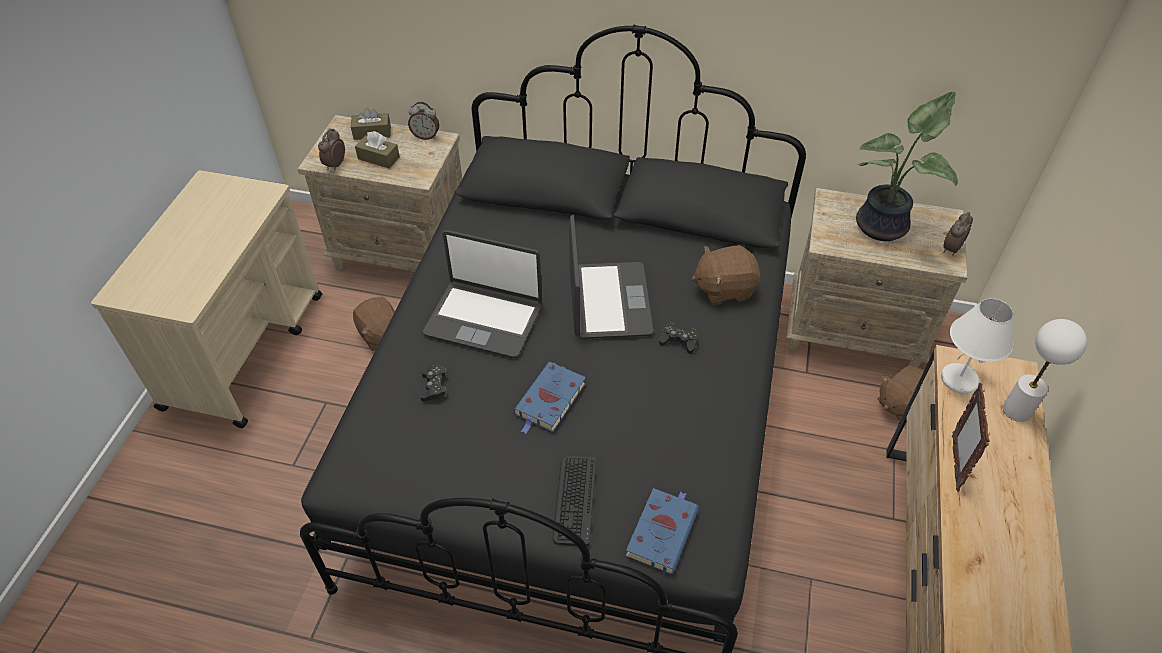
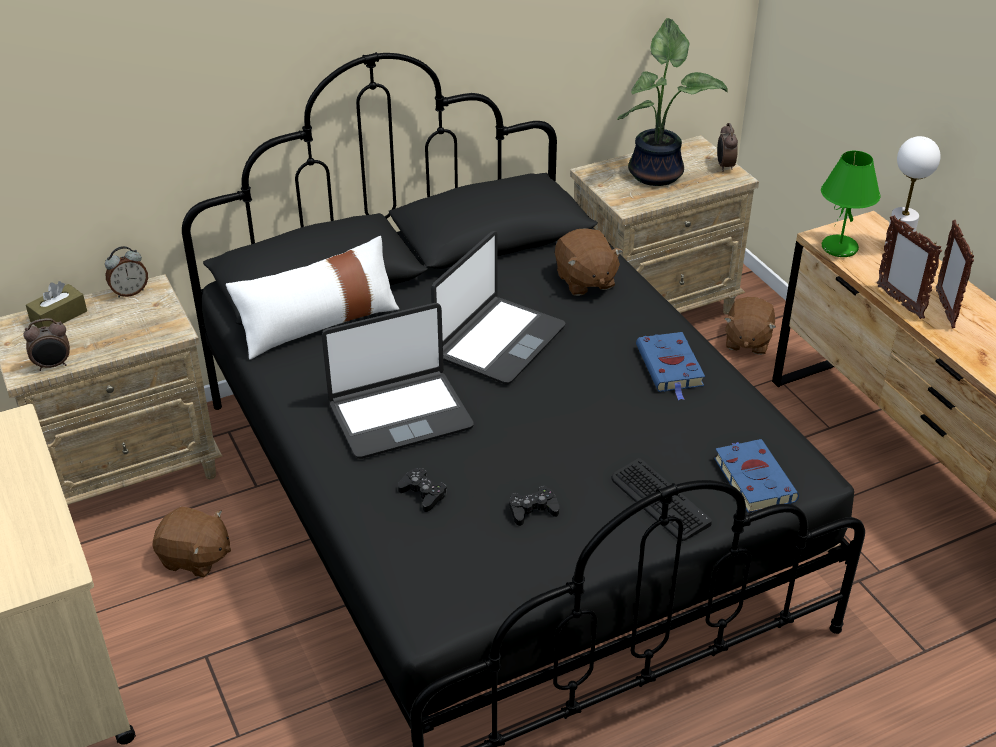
camera: 40 degrees left, 10 degrees down
(335, 165) = (53, 365): alarm clock -> alarm clock turned 90 degrees counterclockwise
(378, 158) = (100, 335): brown tissue box -> none
(510, 220) = (319, 324): none -> white pillow
(549, 401) = (545, 443): blue book -> blue book (670, 368)
(608, 301) = (498, 341): laptop -> laptop turned 75 degrees clockwise
(678, 341) = (596, 339): black game controller -> black game controller (533, 510)
(724, 288) = (584, 281): brown plush toy -> brown plush toy turned 60 degrees counterclockwise
(958, 380) = (839, 248): white table lamp -> green table lamp
(992, 495) = (944, 309): none -> picture frame

